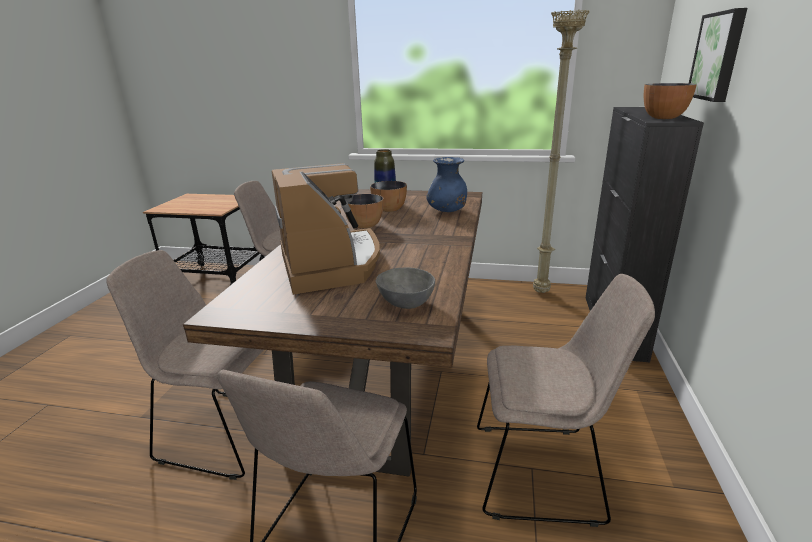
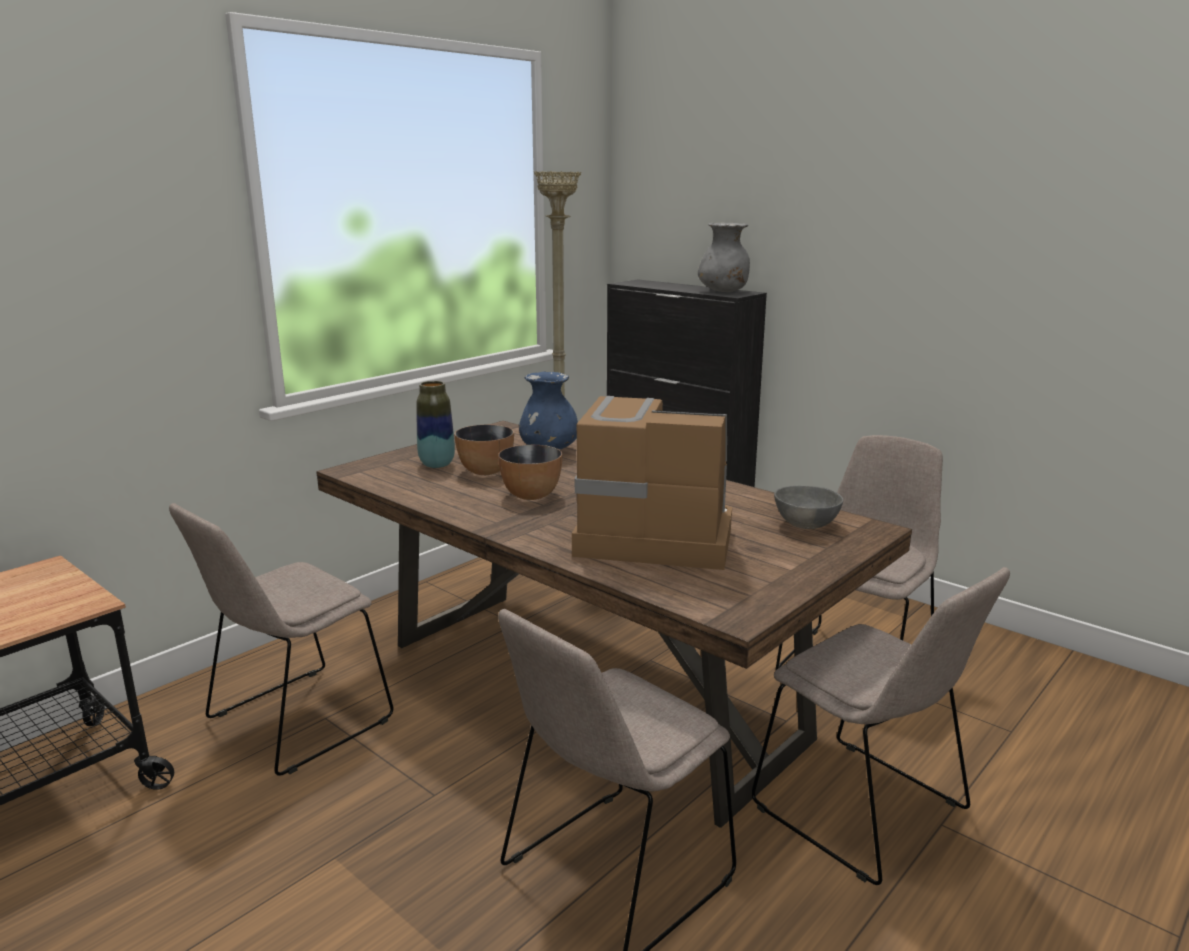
camera: 60 degrees left, 5 degrees down
(663, 118) = (723, 292): bowl -> grey vase
(718, 56) = (752, 230): picture -> none

